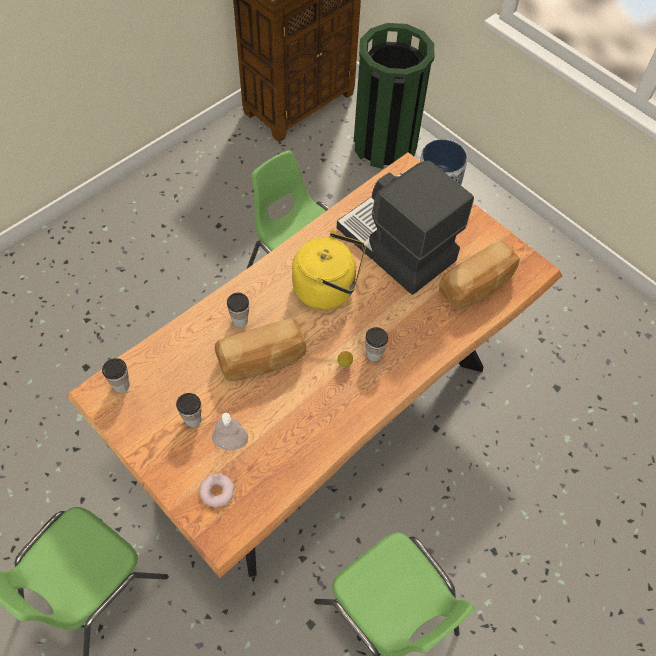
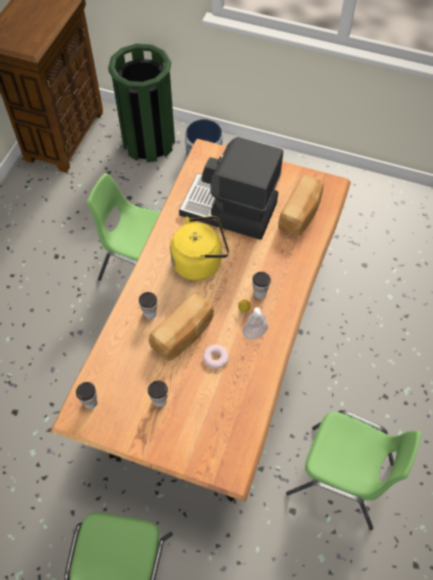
camera: 25 degrees left, 0 degrees up
(217, 491) = (209, 442): donut -> donut (215, 357)
(231, 442) = (197, 403): soap dispenser -> soap dispenser (254, 333)

